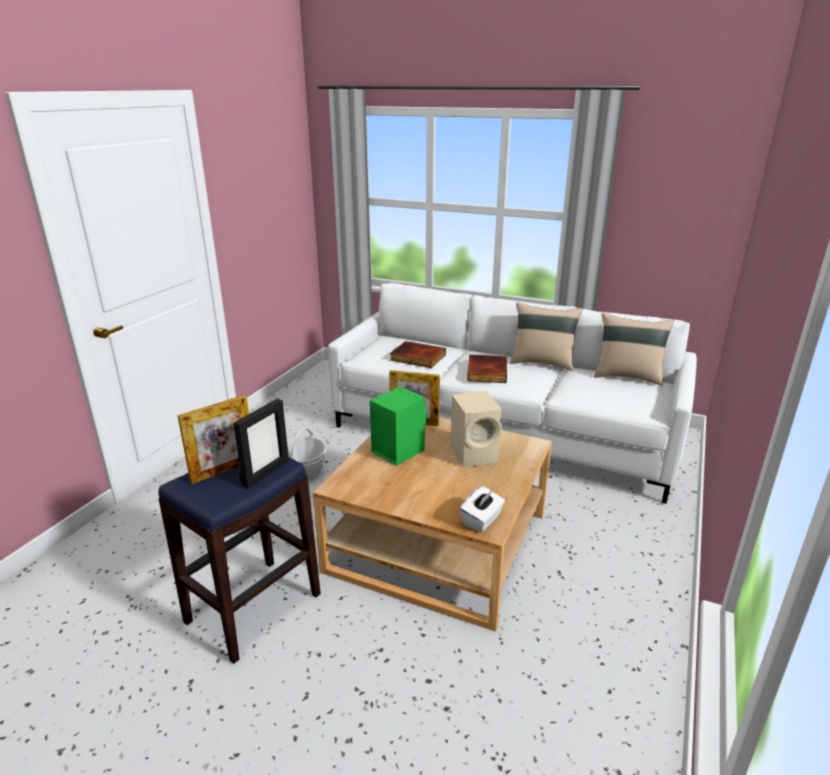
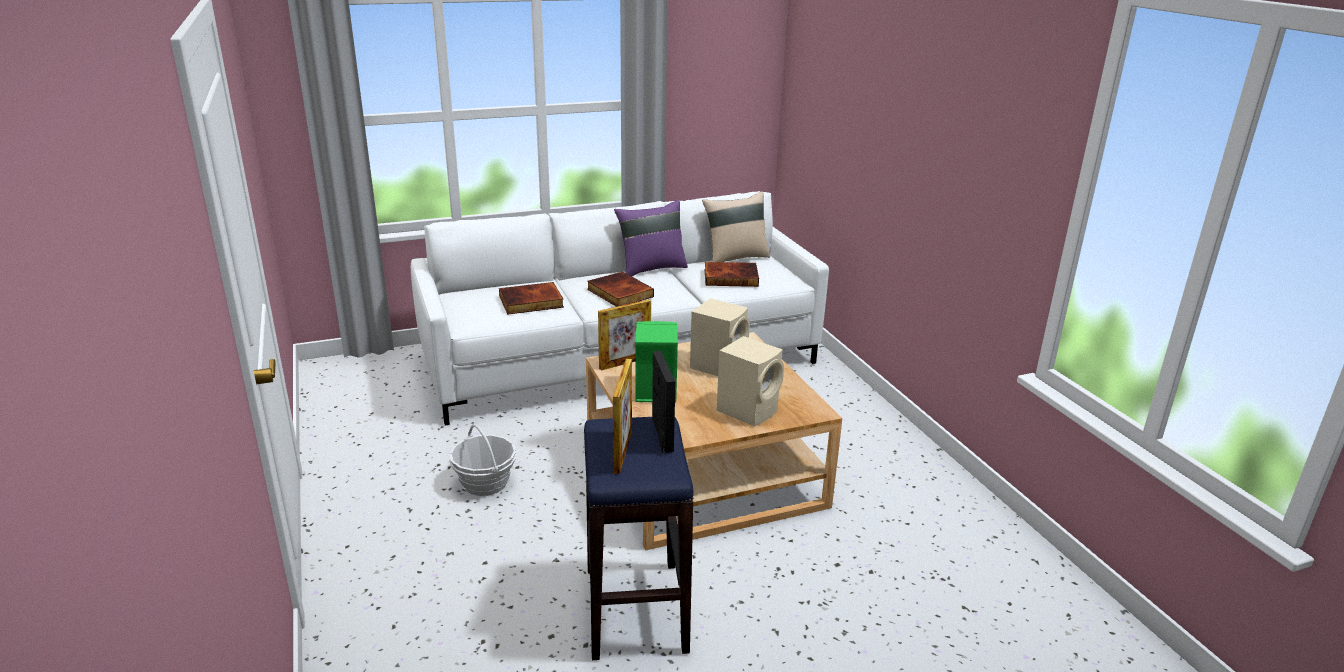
camera: 45 degrees left, 0 degrees up
(437, 498) = (749, 410): none -> beige speaker
(482, 520) = (803, 409): white tissue box -> none
(542, 363) = (651, 269): beige pillow -> purple pillow
(596, 390) = (731, 277): none -> book

